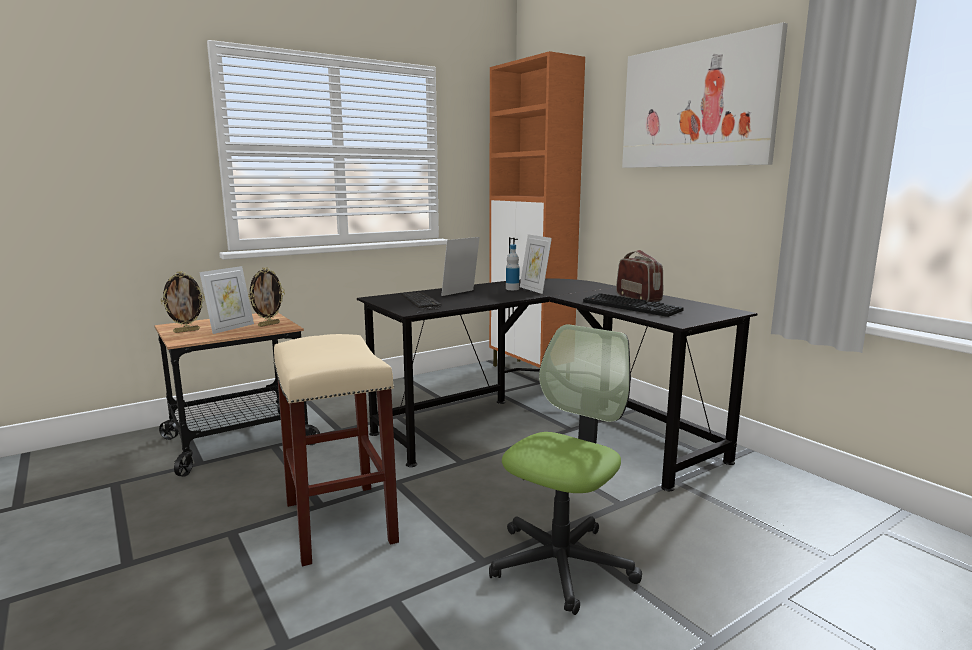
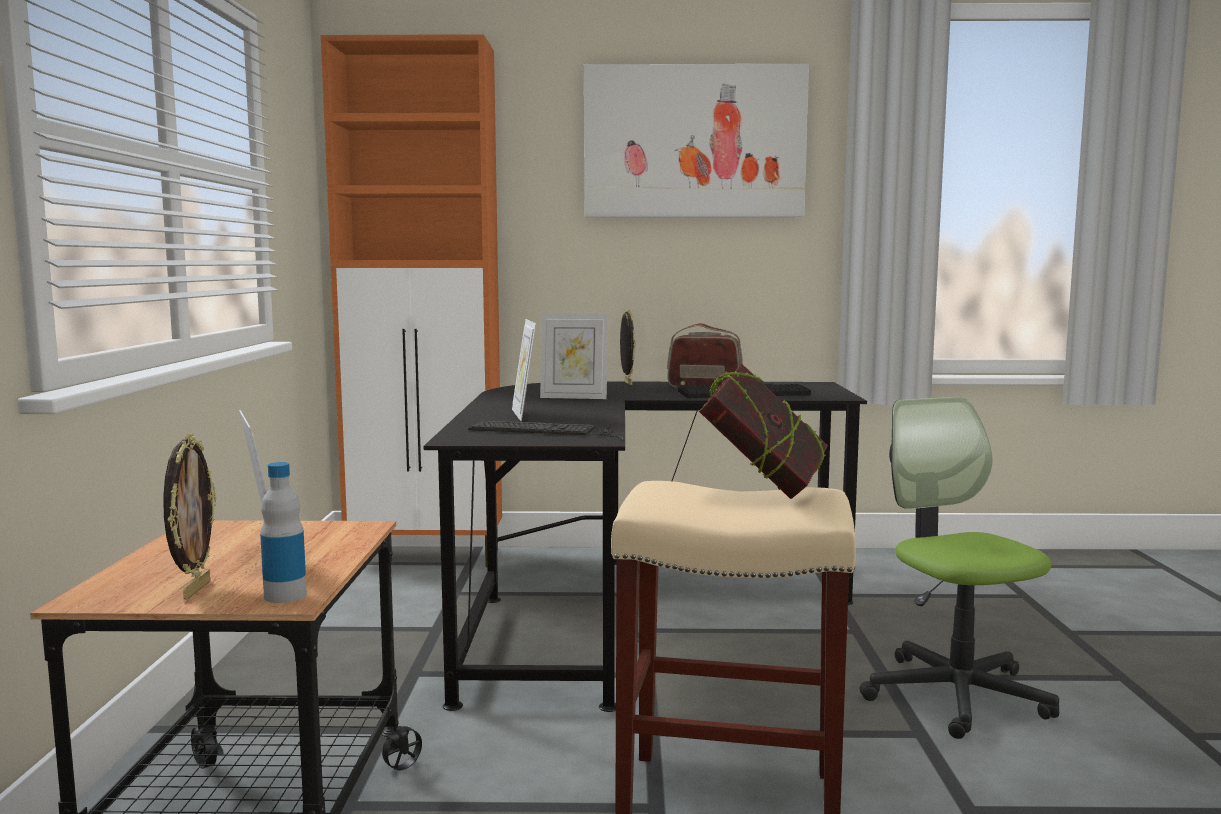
camera: 55 degrees left, 5 degrees down
(268, 324) = (307, 534): picture frame -> picture frame (627, 383)
(342, 350) = (763, 489): none -> book
(512, 289) = (546, 401): bottle -> bottle (285, 595)

